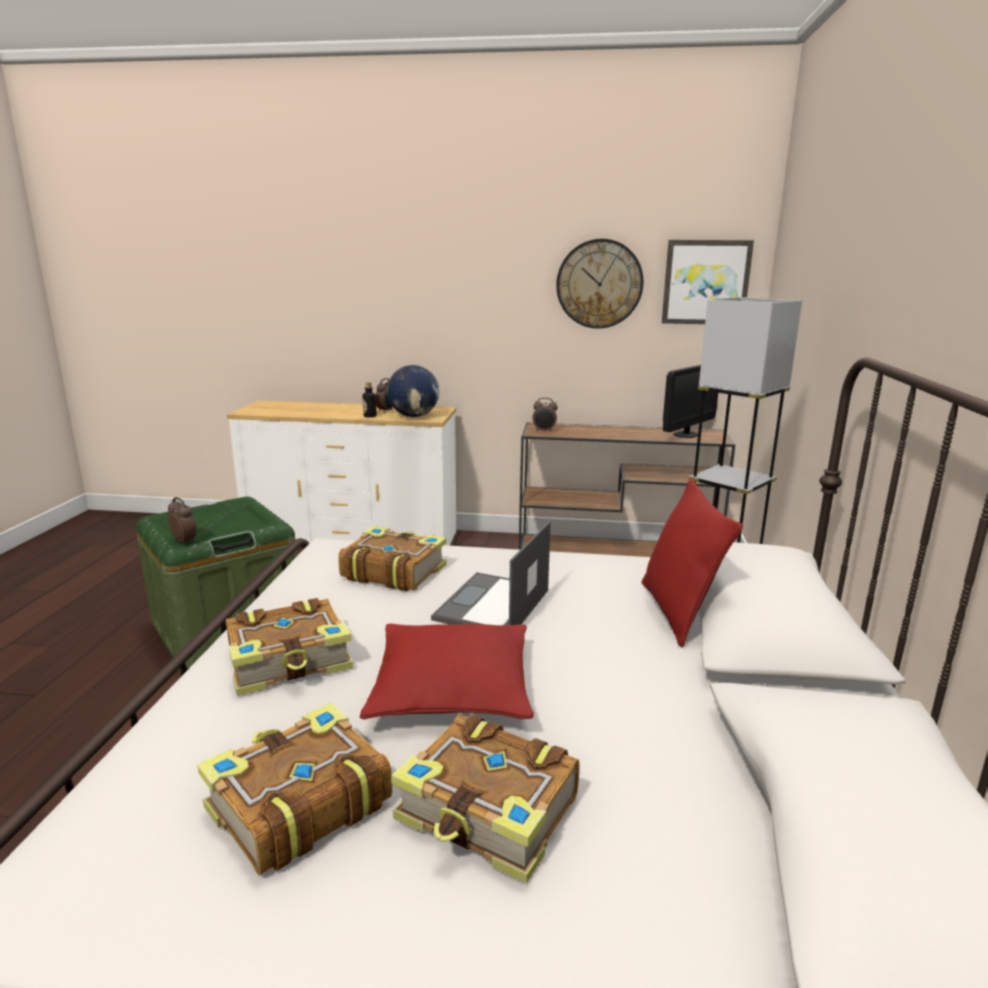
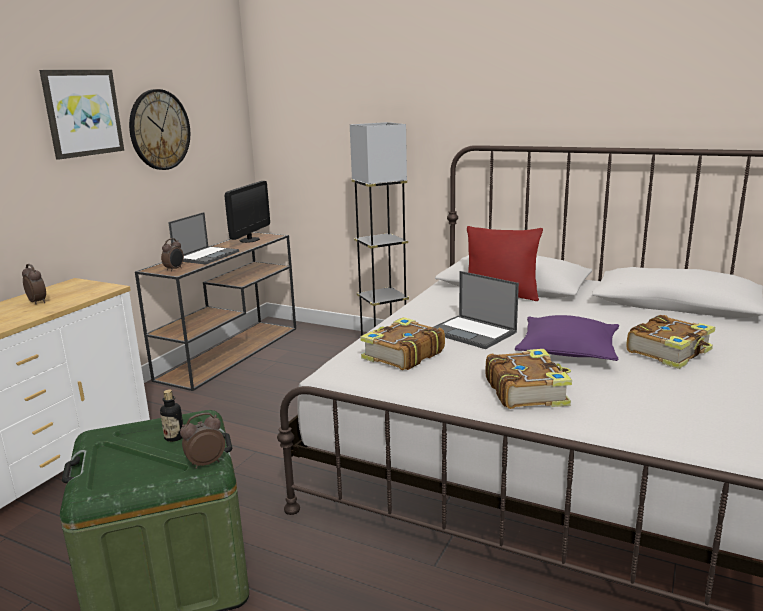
camera: 70 degrees left, 0 degrees up
(297, 805) = (671, 390): book -> none
(370, 416) = (47, 309): bottle -> bottle (174, 437)
(414, 416) = (85, 293): globe -> none
(452, 688) = (568, 350): red pillow -> purple pillow
(602, 431) = (207, 256): none -> laptop
(686, 434) = (249, 240): monitor -> monitor turned 45 degrees clockwise
(706, 282) = (220, 121): picture -> picture (82, 113)

